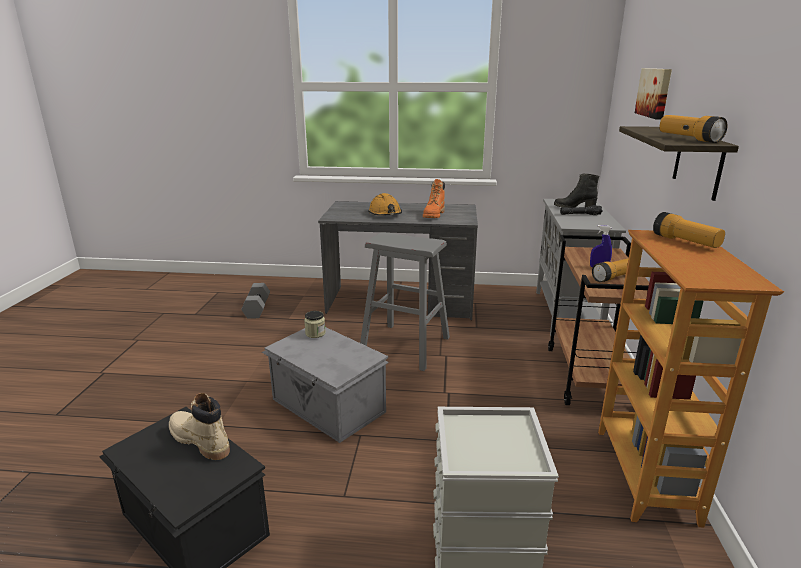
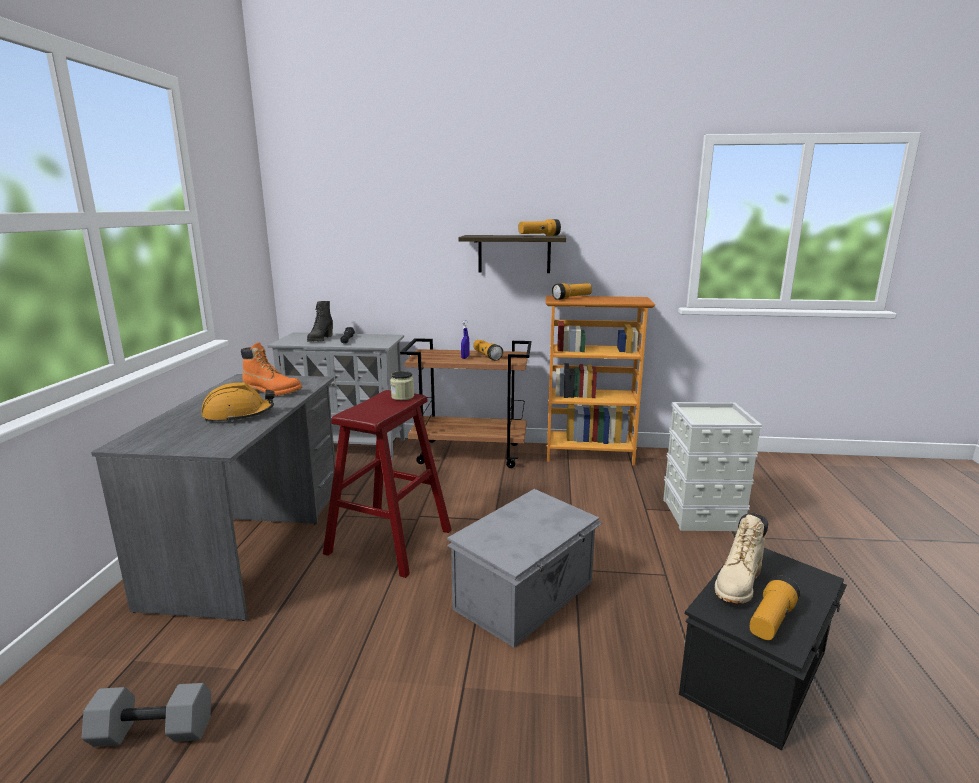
camera: 90 degrees left, 5 degrees down
(151, 448) = (771, 620): none -> flashlight
(315, 333) = (482, 534): jar -> jar (402, 397)
(405, 346) = (389, 542): grey stool -> red stool
(655, 92) = (403, 212): picture -> none

